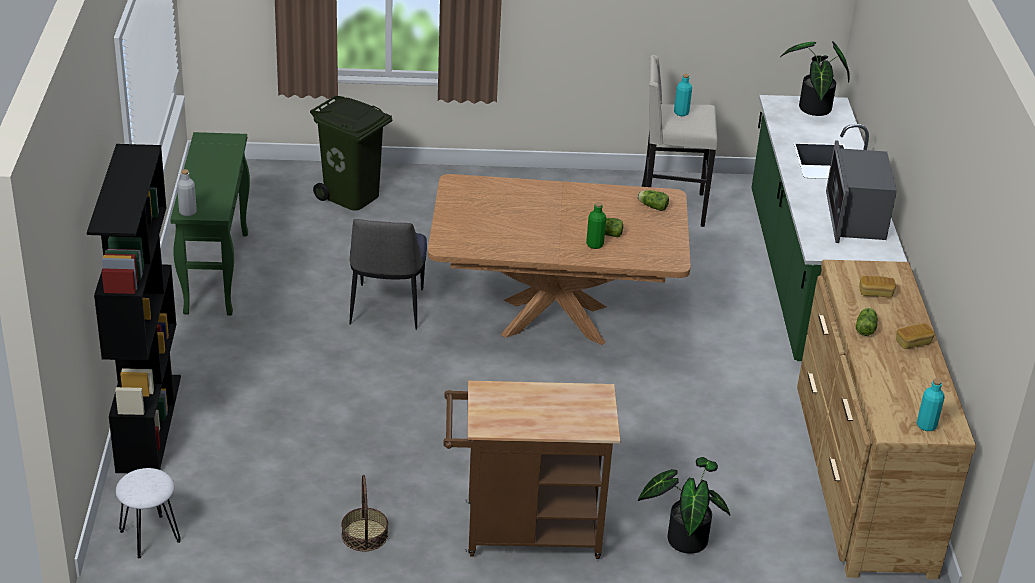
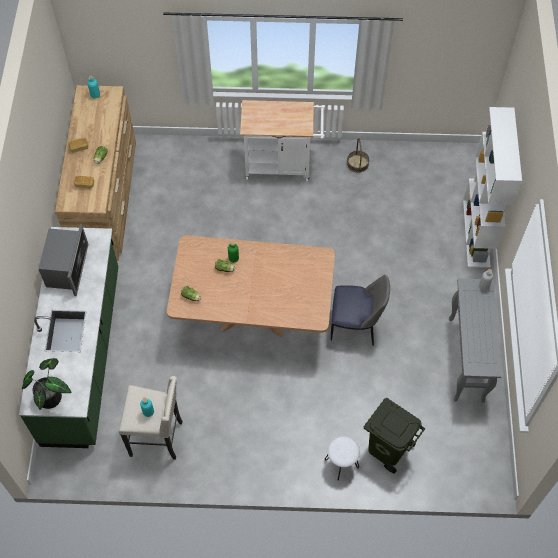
camera: 175 degrees left, 25 degrees up
(148, 422) = (476, 233): black bookcase -> white bookcase
(149, 536) = (458, 163): white stool -> white stool (342, 463)
(216, 272) = (466, 360): green console table -> grey console table
(387, 309) = (355, 325): chair -> chair turned 90 degrees clockwise
(523, 532) = (282, 165): brown cart -> white cart
(683, 537) = (205, 162): potted plant -> none

